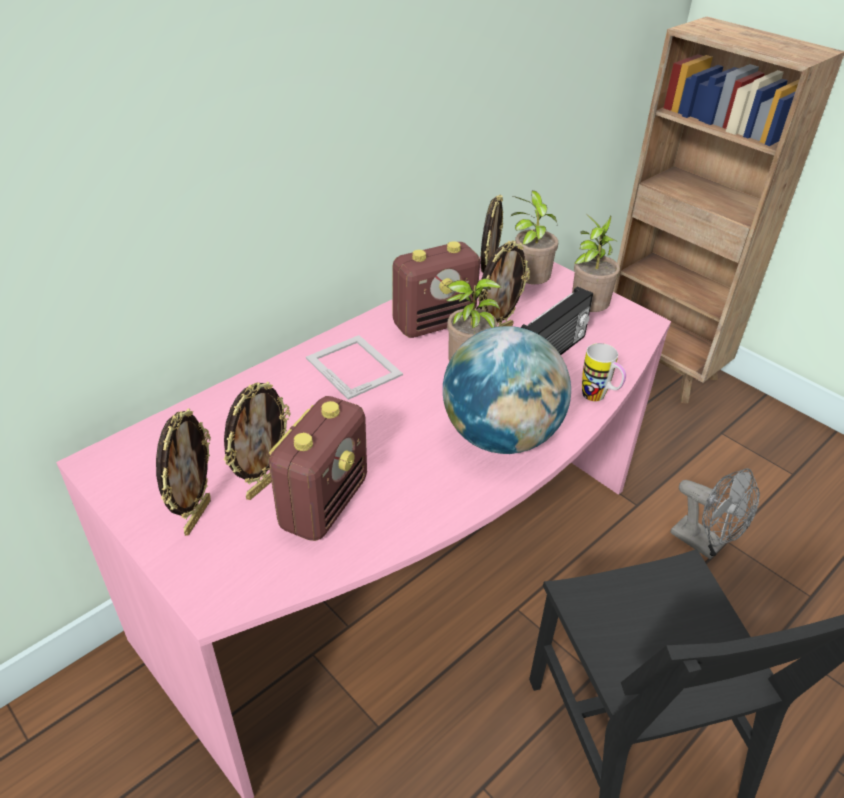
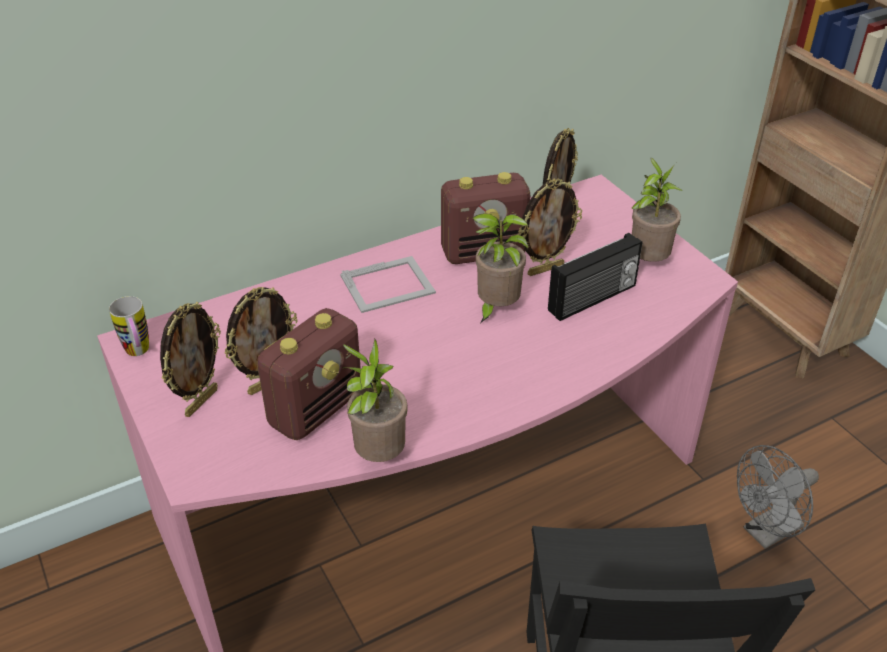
camera: 15 degrees right, 0 degrees up
(354, 365) = (389, 284): picture frame -> picture frame turned 90 degrees clockwise
(500, 436) = (506, 373): globe -> none
(527, 287) = (596, 226): potted plant -> potted plant (377, 456)
(599, 398) = (622, 351): mug -> mug (139, 353)
(704, 544) = (766, 533): grey fan -> grey fan turned 90 degrees clockwise

